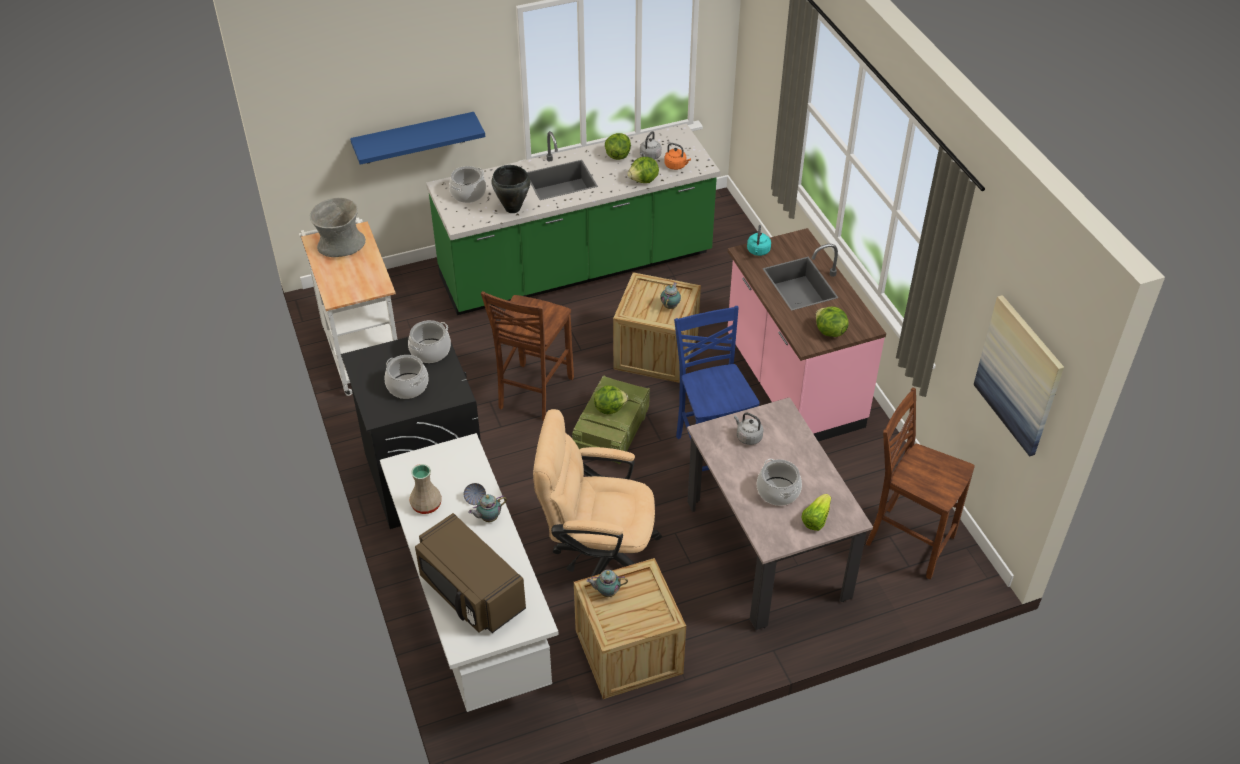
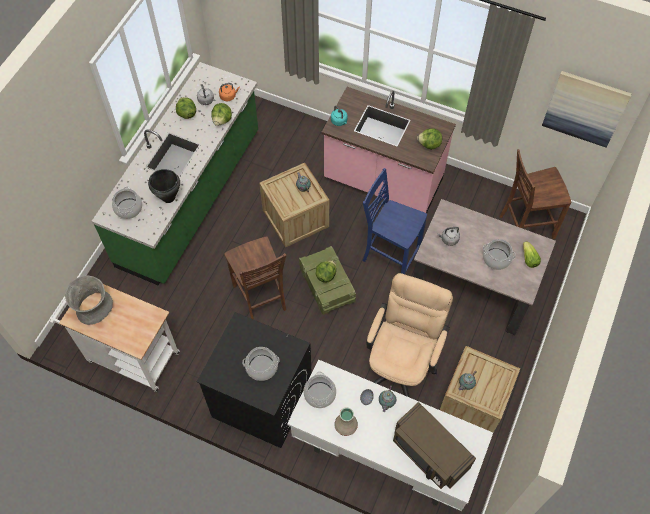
camera: 45 degrees left, 15 degrees up
(414, 138) = (65, 198): blue shelf -> none
(430, 351) = (246, 334): cooking pot -> cooking pot (320, 394)
(470, 592) = (429, 453): brown microwave -> brown microwave turned 45 degrees clockwise
(598, 555) = (401, 363): beige office chair -> beige office chair turned 150 degrees clockwise

